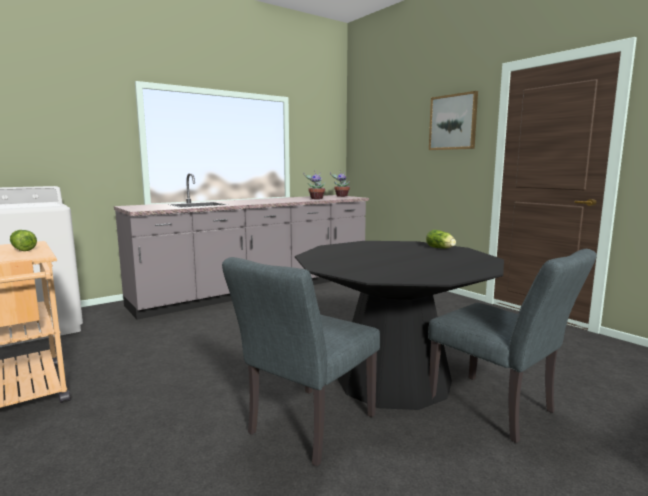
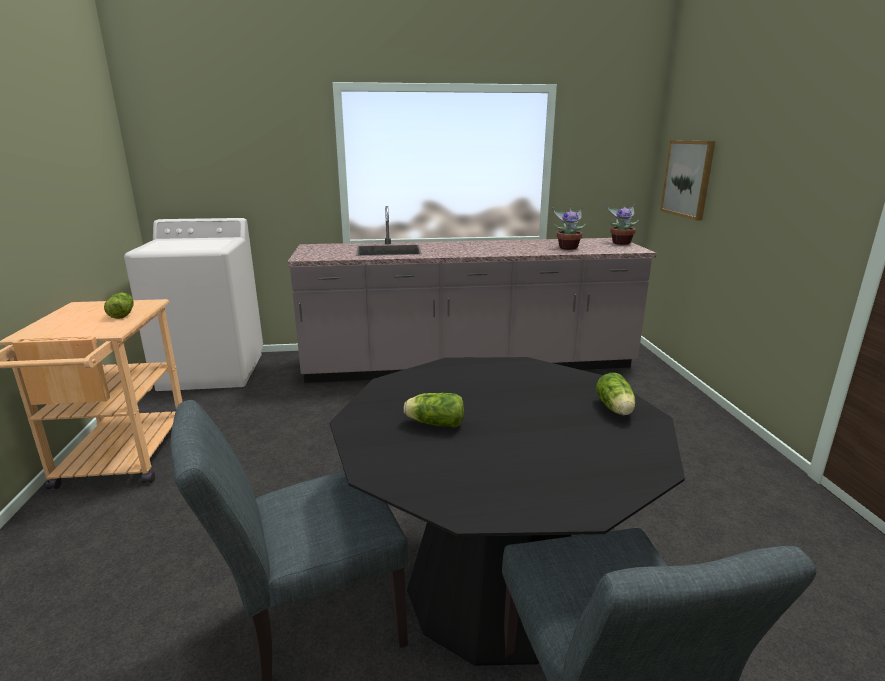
camera: 30 degrees right, 10 degrees up
(366, 262) = (433, 423): none -> lettuce
(453, 122) = (817, 134): picture -> picture (688, 178)

